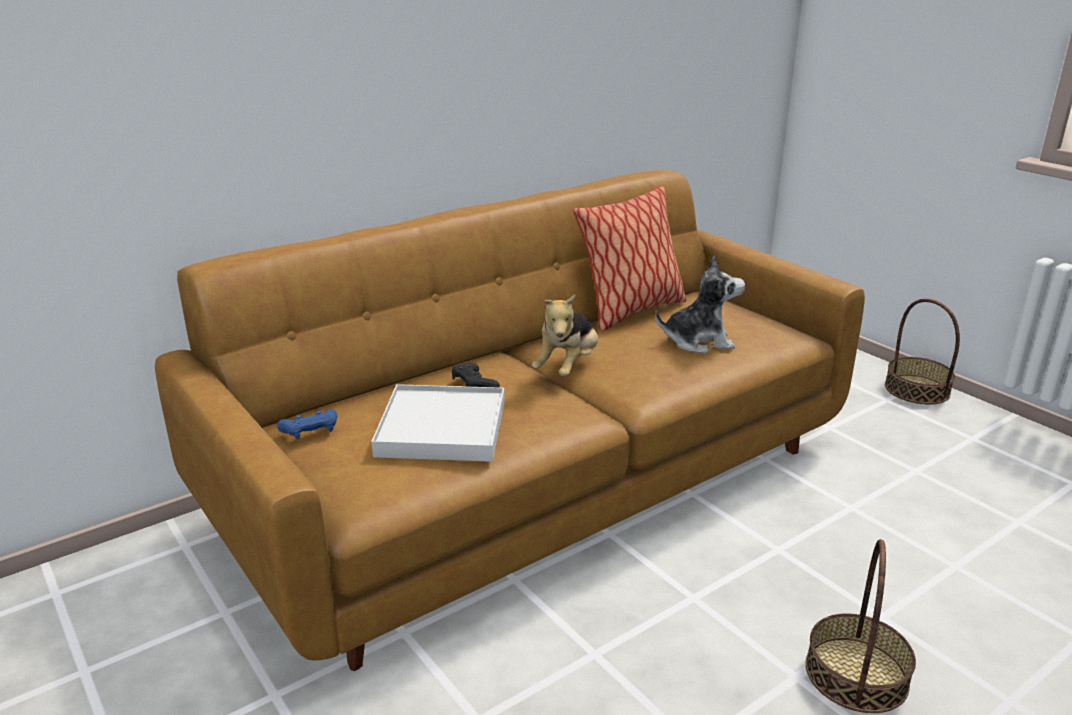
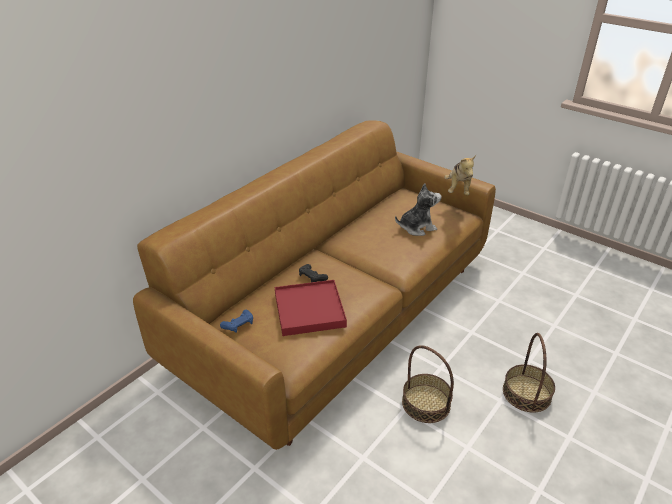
camera: 15 degrees left, 10 degrees up
(441, 428) = (309, 310): white tray -> red tray
(568, 367) = (356, 256): plush toy -> plush toy (458, 189)
(631, 311) = (372, 210): pillow -> none
(917, 389) = (510, 221): basket -> basket (426, 403)

